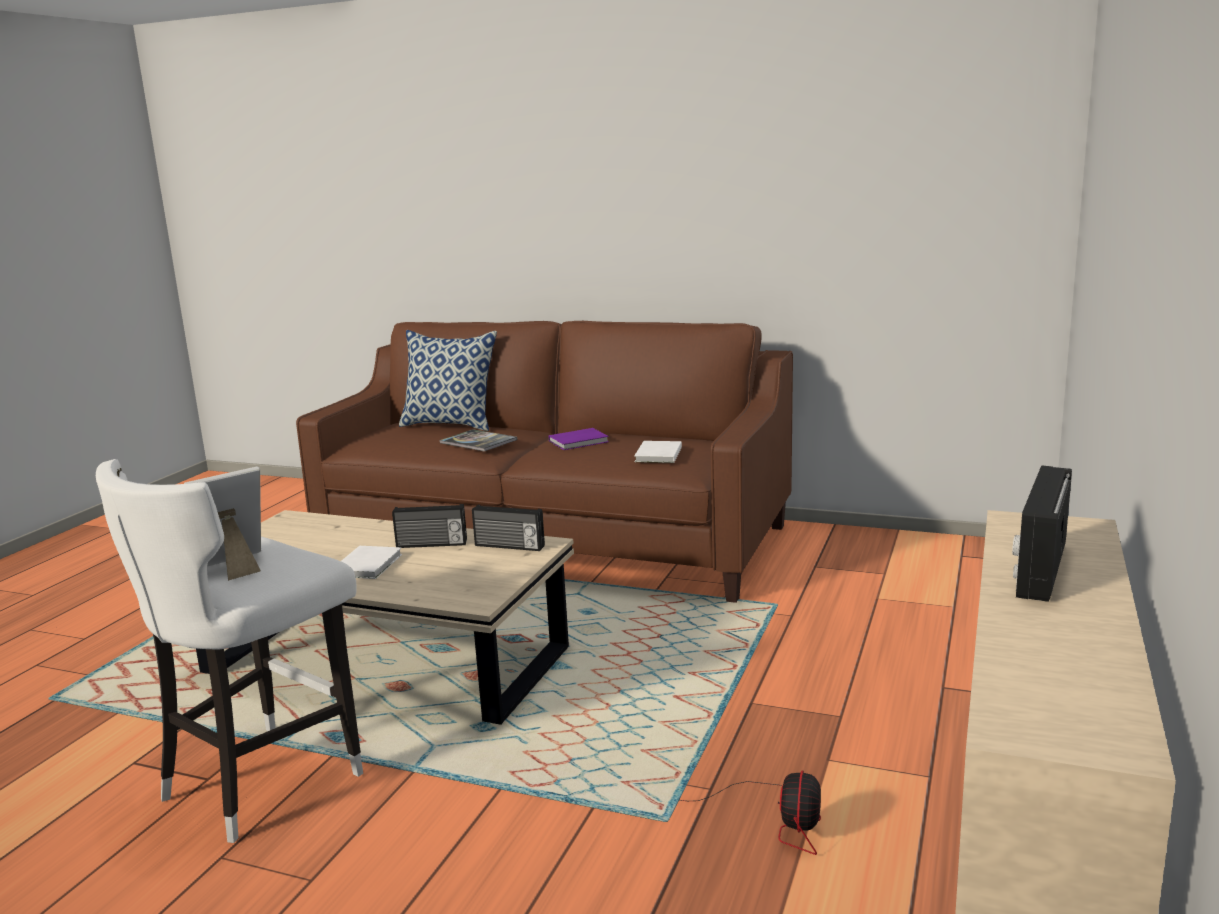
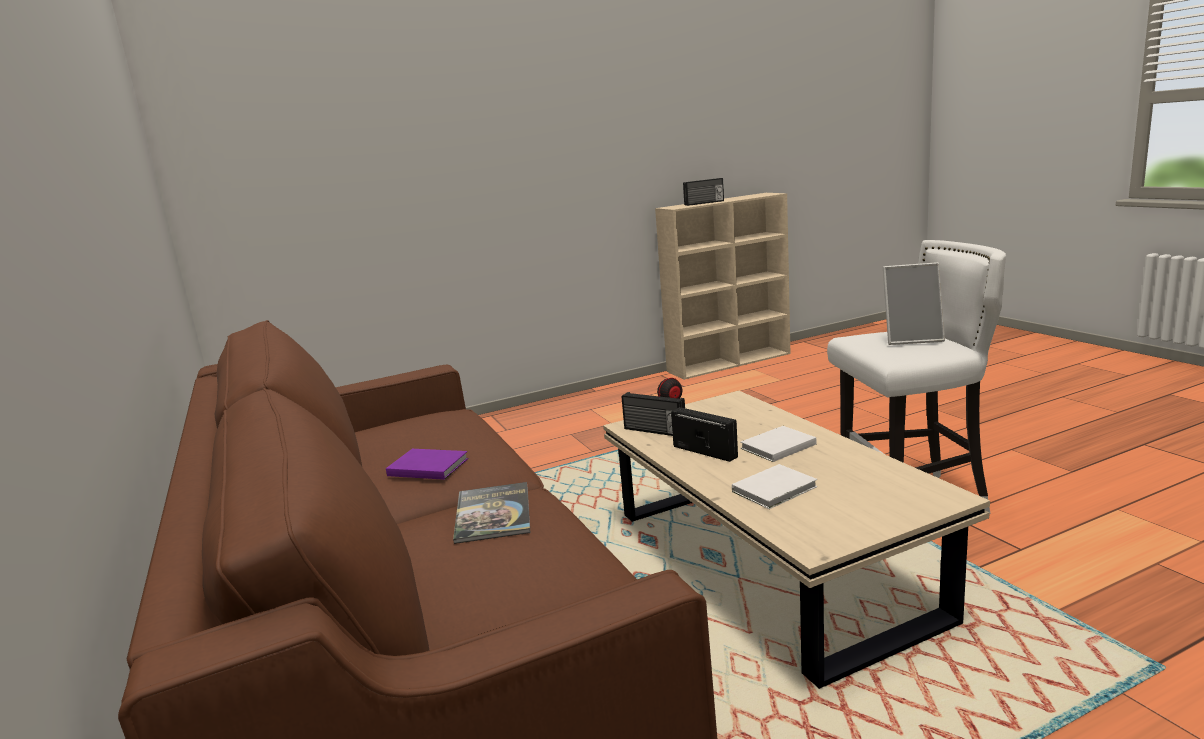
camera: 135 degrees left, 0 degrees up
(451, 424) = (424, 593): pillow -> none
(509, 546) = (654, 431): radio -> radio turned 150 degrees clockwise
(657, 455) = (434, 424): white book -> white book (776, 489)

